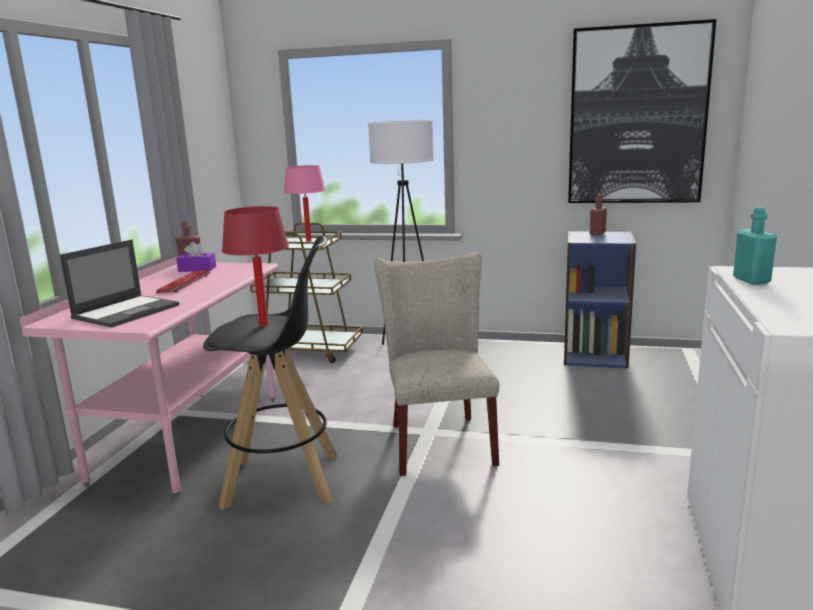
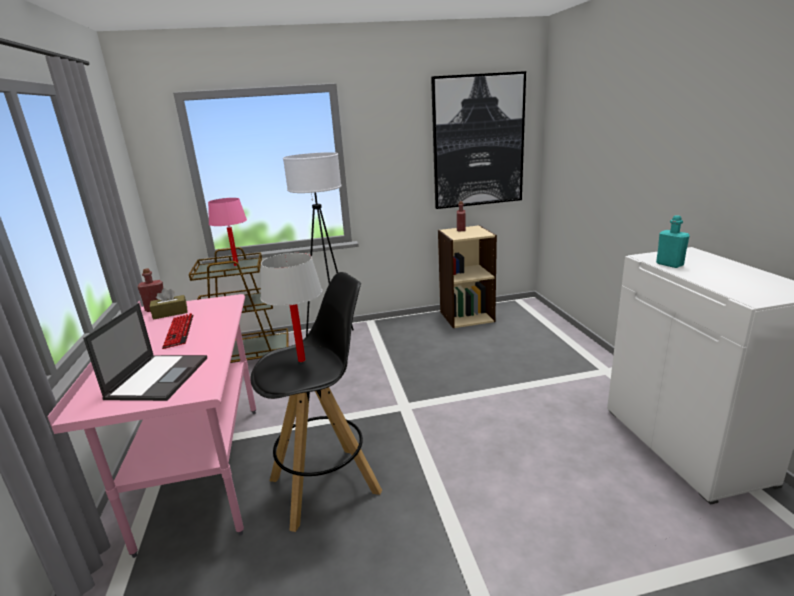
camera: 25 degrees left, 5 degrees up
(197, 269) = (170, 313): purple tissue box -> brown tissue box
(263, 325) = (301, 360): red table lamp -> white table lamp
(438, 440) = (418, 412): beige chair -> none
(595, 355) = (466, 316): blue bookcase -> beige bookcase

